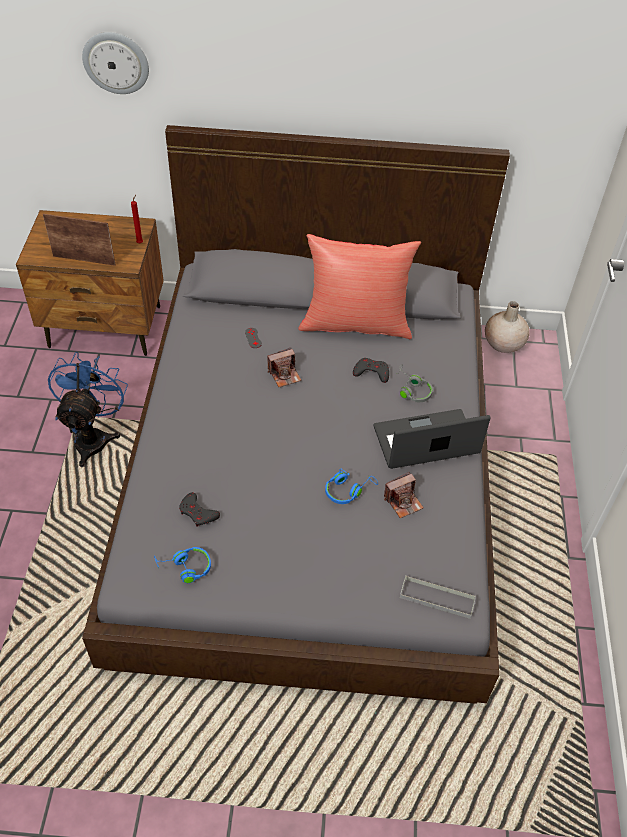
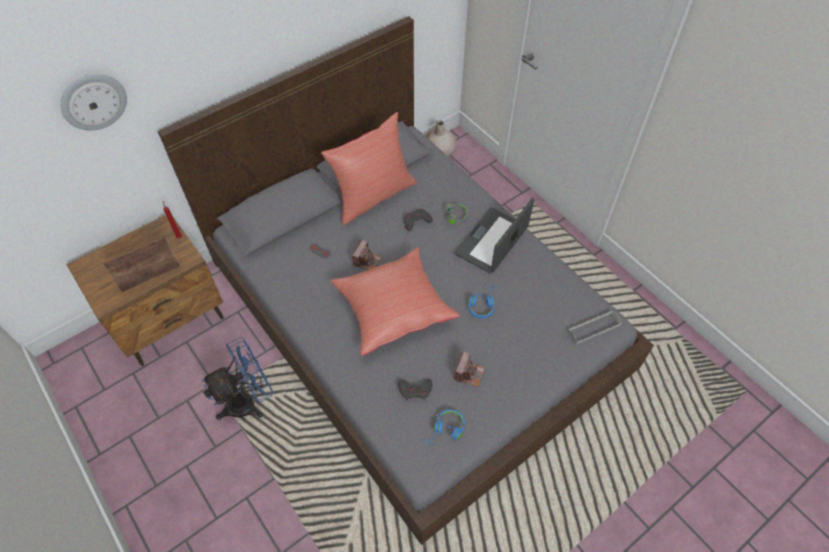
camera: 40 degrees left, 5 degrees up
(94, 436) = (248, 401): blue fan -> blue fan turned 90 degrees clockwise
(259, 432) = (393, 309): none -> red pillow
(403, 502) = (518, 287): camera -> camera (468, 373)

